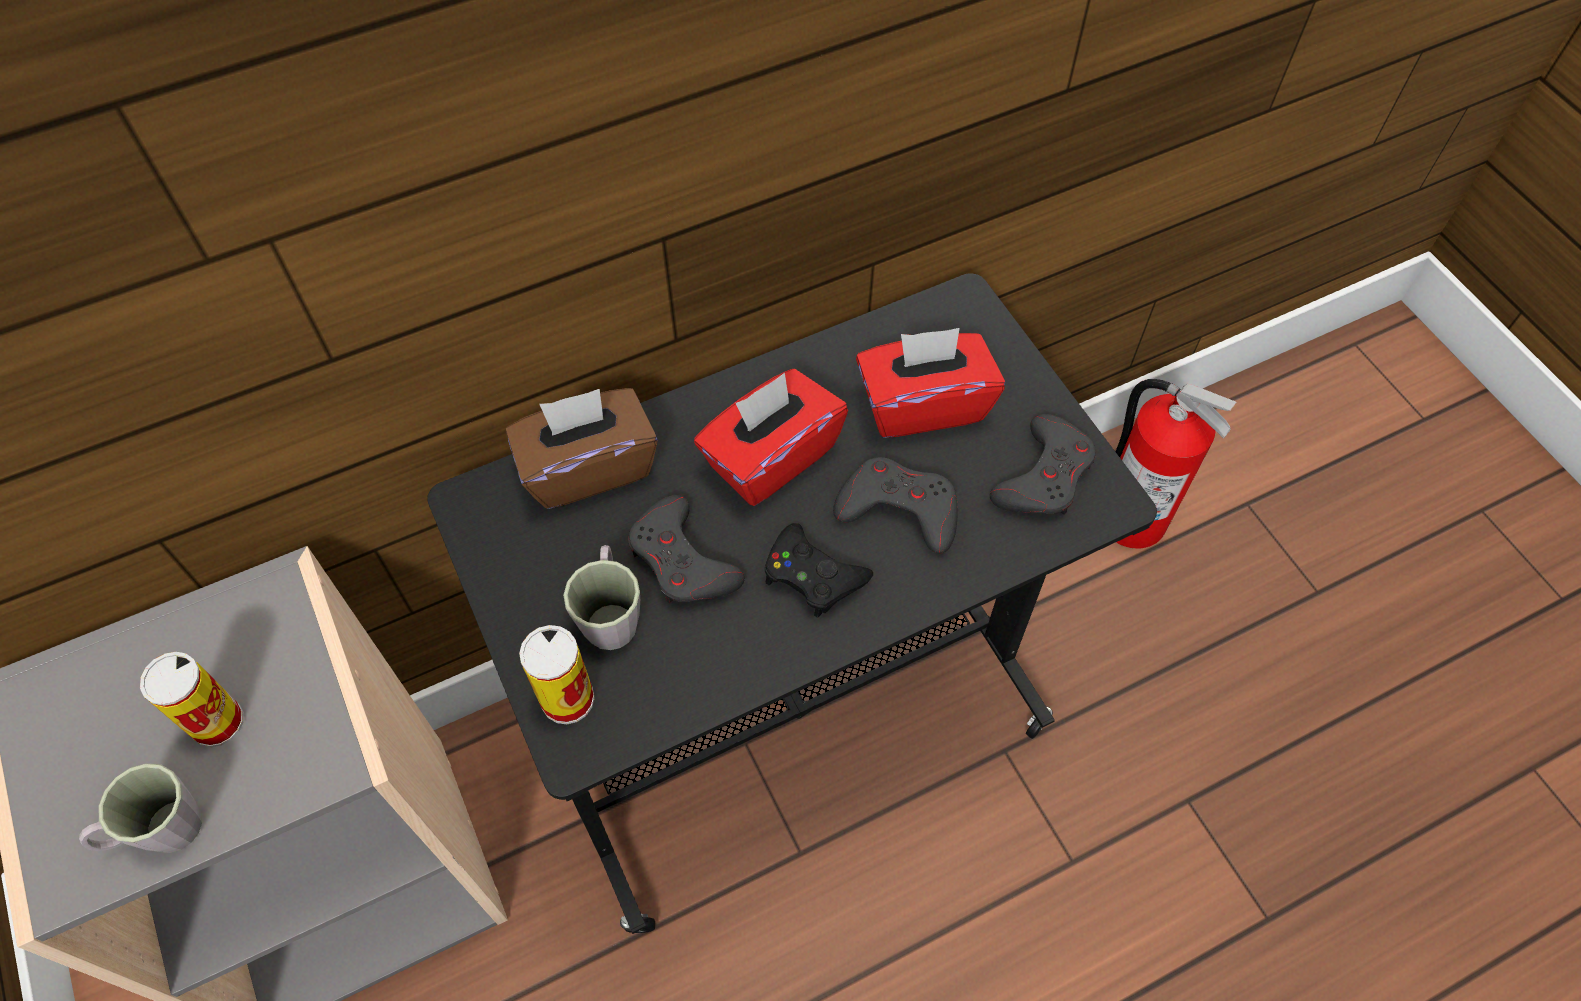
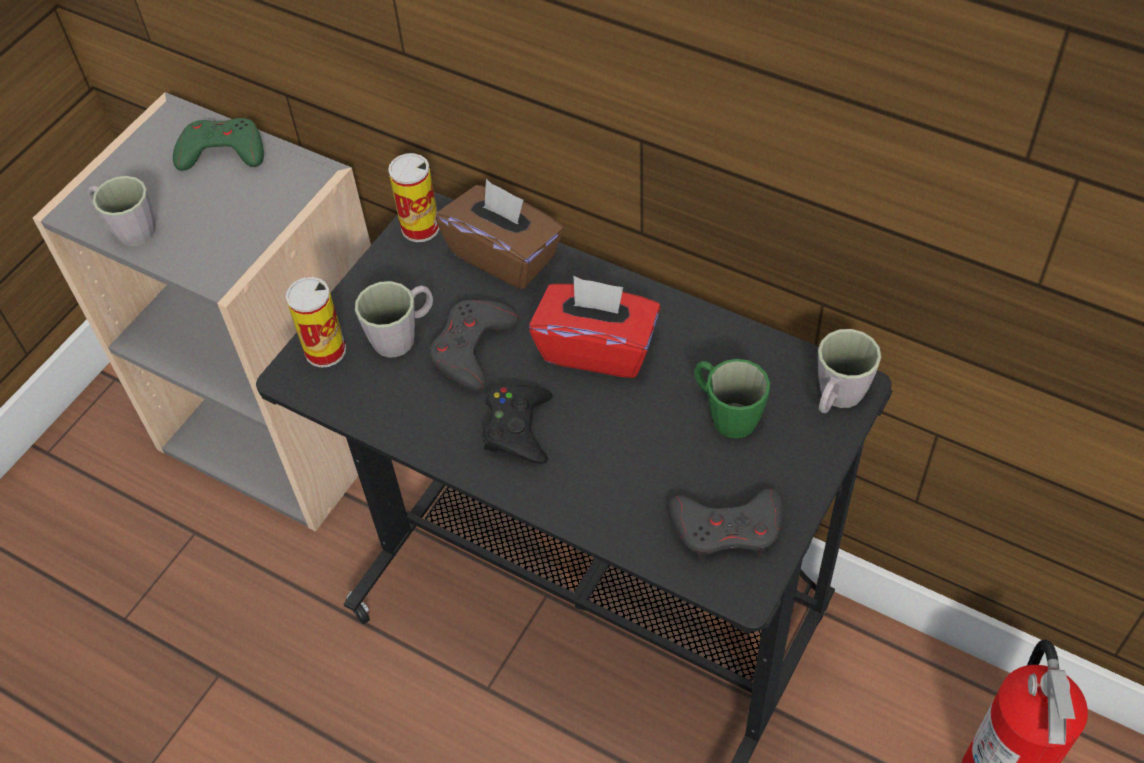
camera: 60 degrees right, 5 degrees down
(143, 665) = (222, 151): none -> green game controller
(217, 722) = (209, 207): can -> can (420, 227)
(899, 509) = (616, 449): grey game controller -> none
(923, 404) = (726, 413): red tissue box -> green mug
(968, 319) = (836, 398): none -> grey mug

